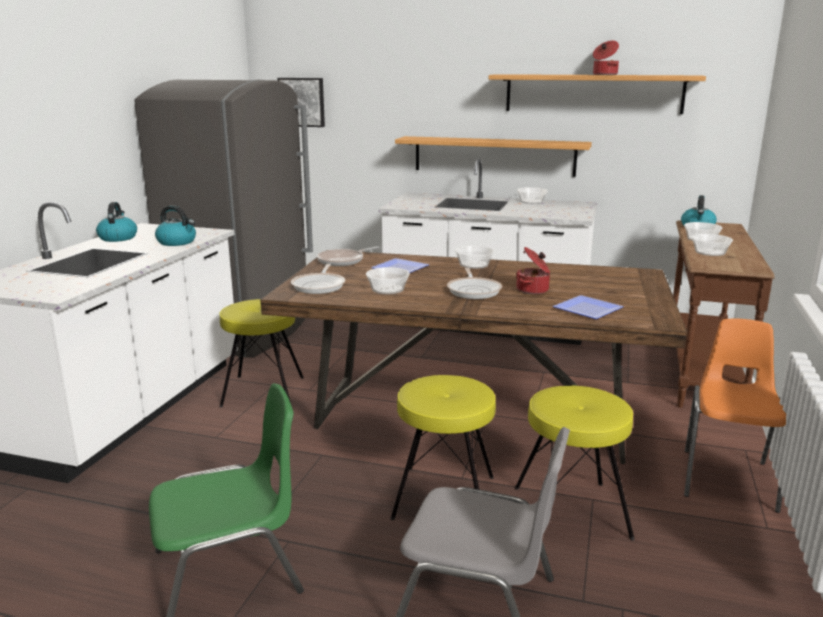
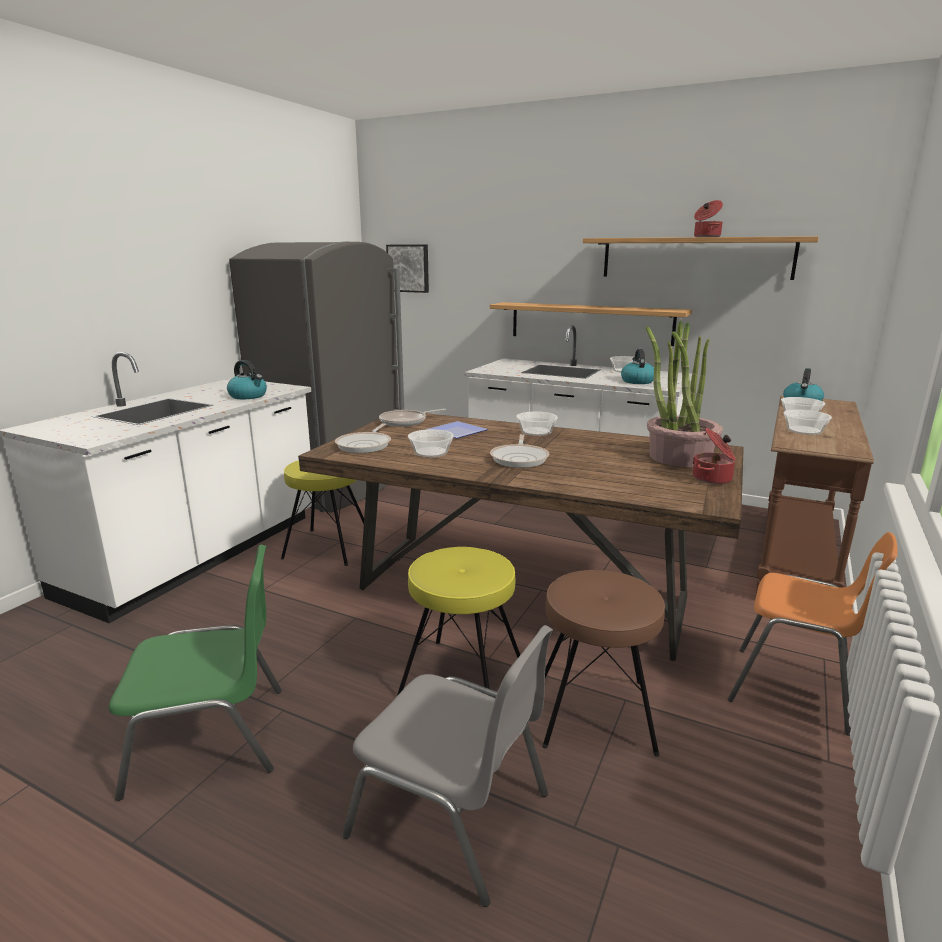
camera: 10 degrees right, 0 degrees up
(118, 238) = (199, 390): kettle -> kettle (637, 381)
(533, 290) = (584, 461): cooking pot -> cooking pot (713, 479)
(570, 512) = (594, 713): yellow stool -> brown stool
(590, 310) = (637, 487): plate -> none
(613, 282) = (679, 457): none -> potted plant
(727, 478) = (793, 691): orange chair -> orange chair turned 90 degrees clockwise

